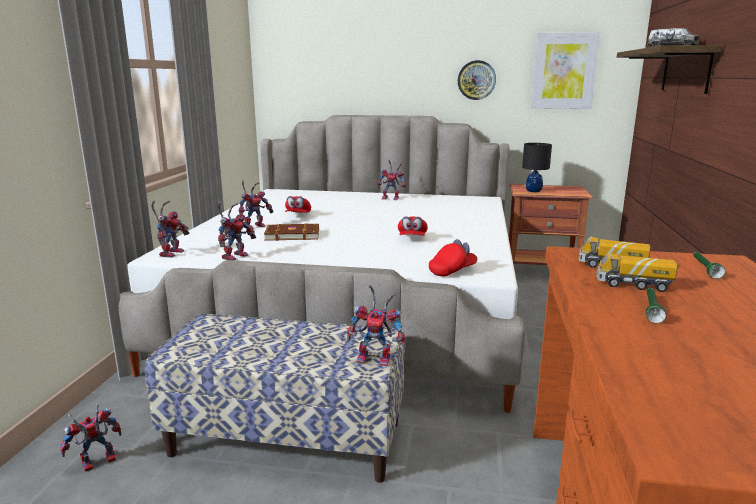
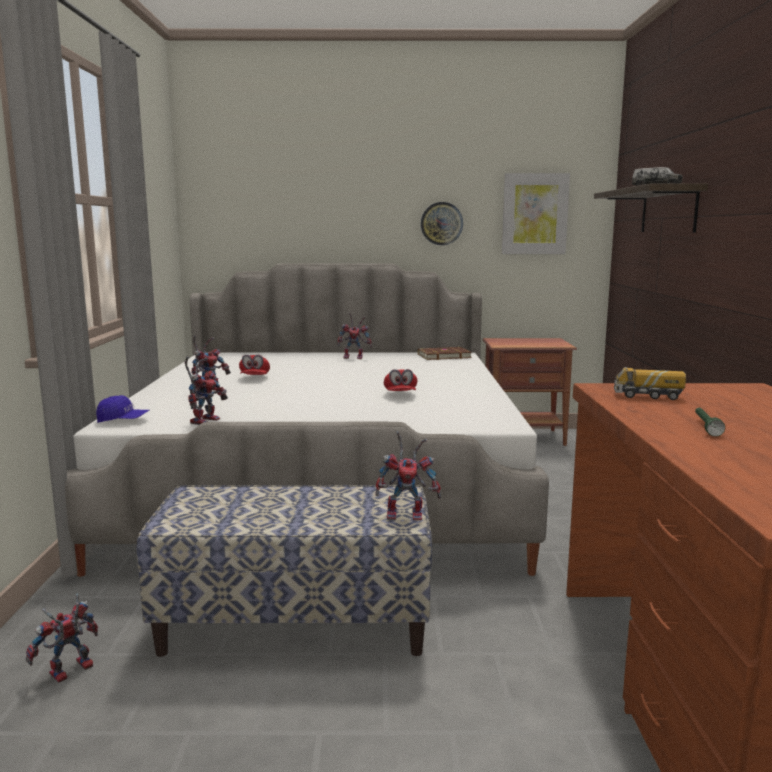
camera: 10 degrees left, 5 degrees down
(171, 253) = (123, 421): toy robot -> blue cap
(292, 234) = (259, 397): brown book -> brown book (443, 356)
(452, 271) = (461, 422): red cap -> none
(534, 191) = (513, 344): black table lamp -> none
(633, 285) = (677, 410): toy truck -> none
(704, 269) = (734, 394): green flashlight -> none

